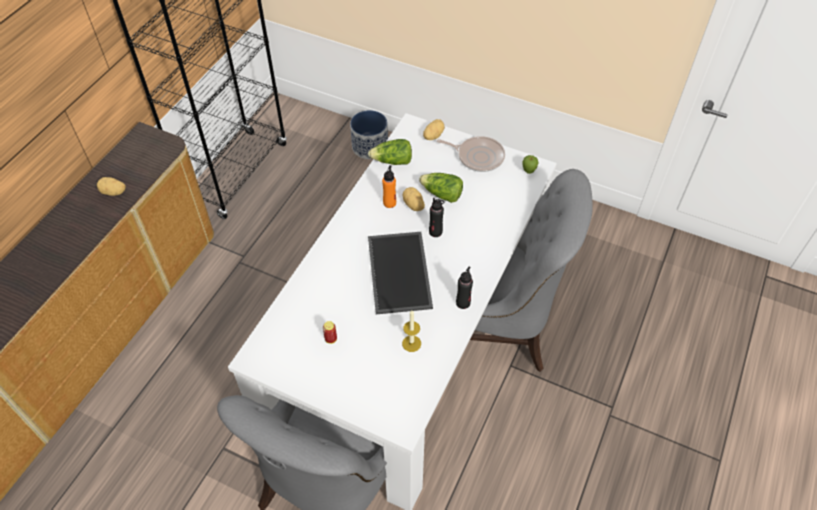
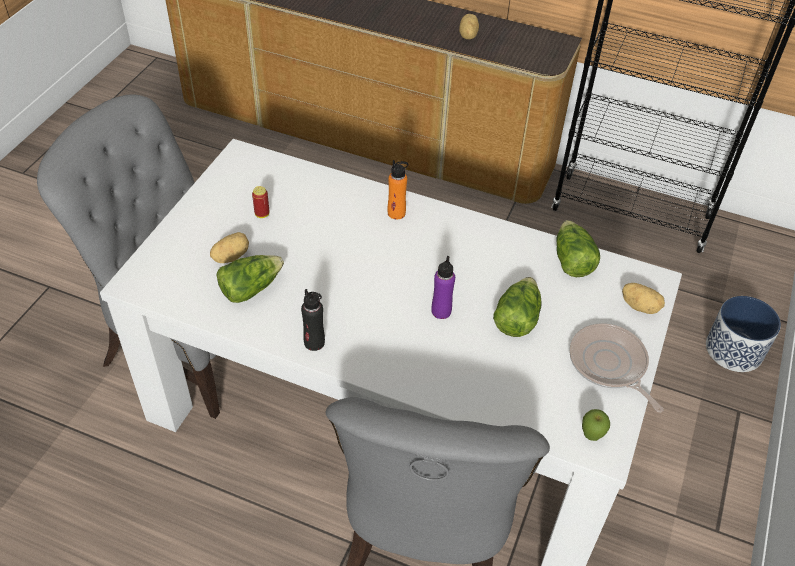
camera: 85 degrees right, 5 degrees down
(389, 203) = (489, 260): orange bottle -> orange bottle (396, 213)
(401, 273) = (364, 275): tray -> none
(411, 343) = (250, 288): candle -> lettuce
(413, 205) = (488, 285): potato -> potato (230, 256)
(435, 232) = (441, 311): black bottle -> purple bottle
(478, 156) = (609, 365): frying pan -> frying pan turned 135 degrees clockwise

